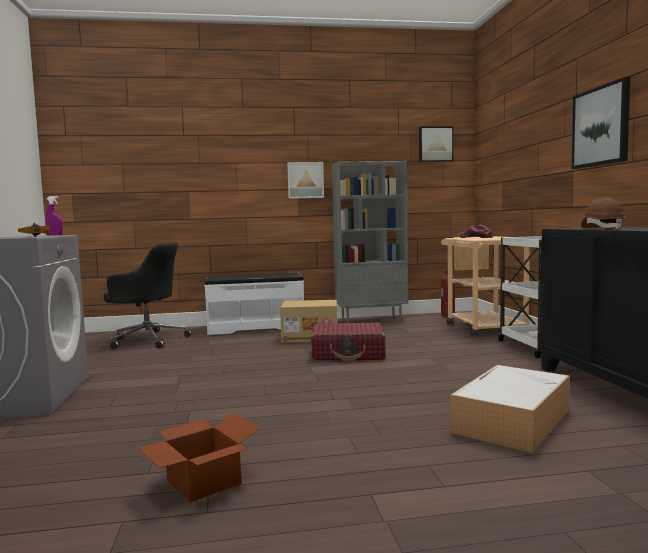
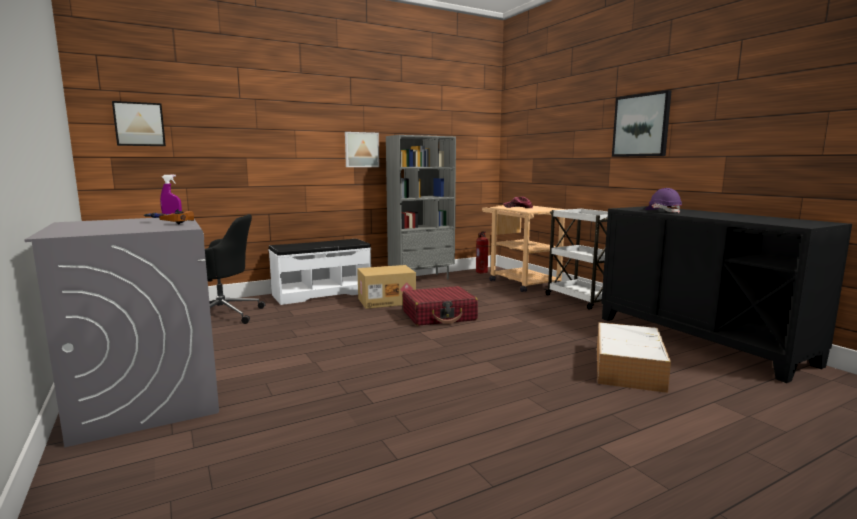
camera: 20 degrees left, 5 degrees up
(201, 482) = (456, 460): cardboard box -> none
(435, 144) = (471, 121): picture -> picture (139, 124)
(602, 228) = (663, 211): brown hard hat -> purple hard hat

